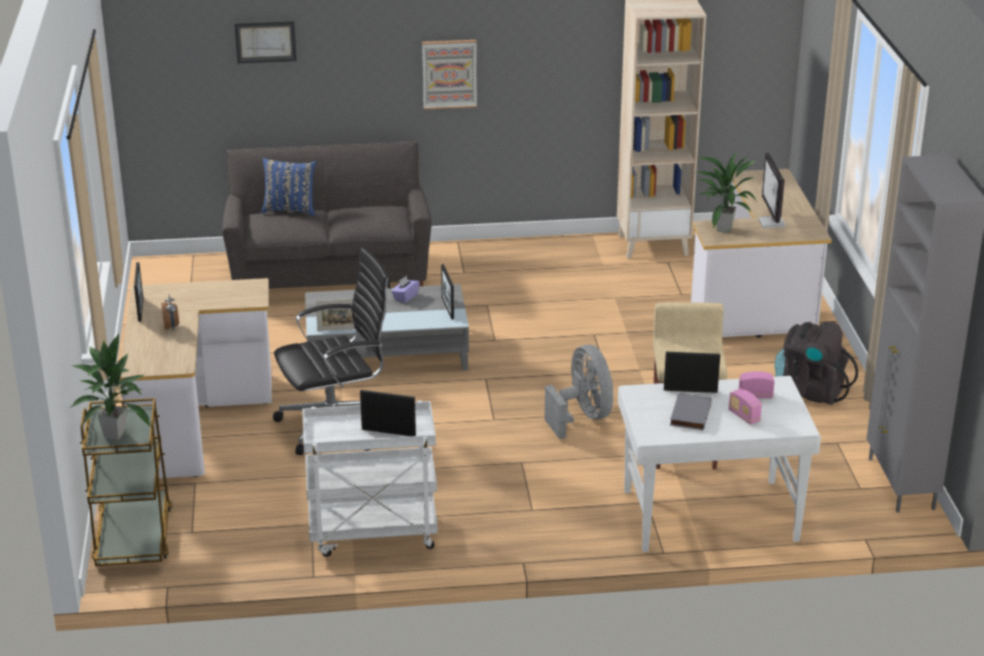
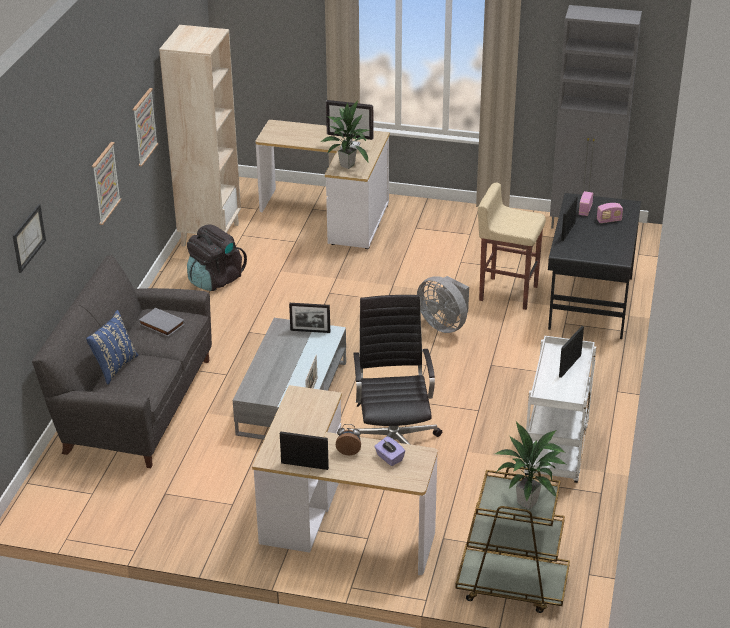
camera: 70 degrees left, 5 degrees up
(405, 297) = (278, 348): purple tissue box -> purple tissue box (389, 458)
(566, 63) = (144, 126): none -> picture
(582, 417) = (444, 324): grey fan -> grey fan turned 135 degrees counterclockwise
(689, 414) = (598, 239): grey book -> grey book (161, 325)
(708, 515) = (589, 303): white desk -> black desk
(810, 391) = (460, 226): black backpack -> black backpack (215, 280)

